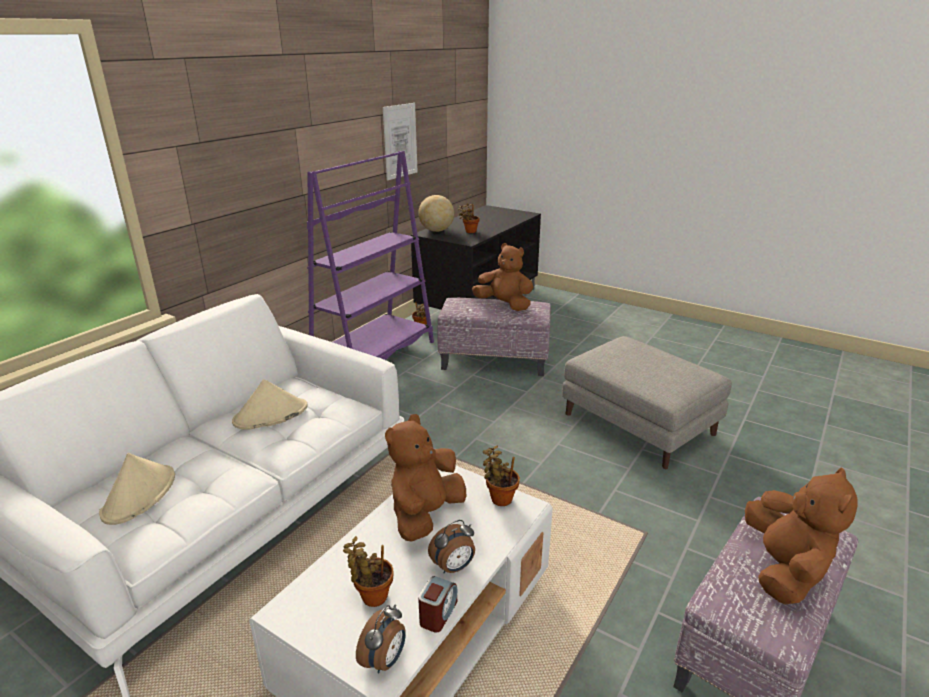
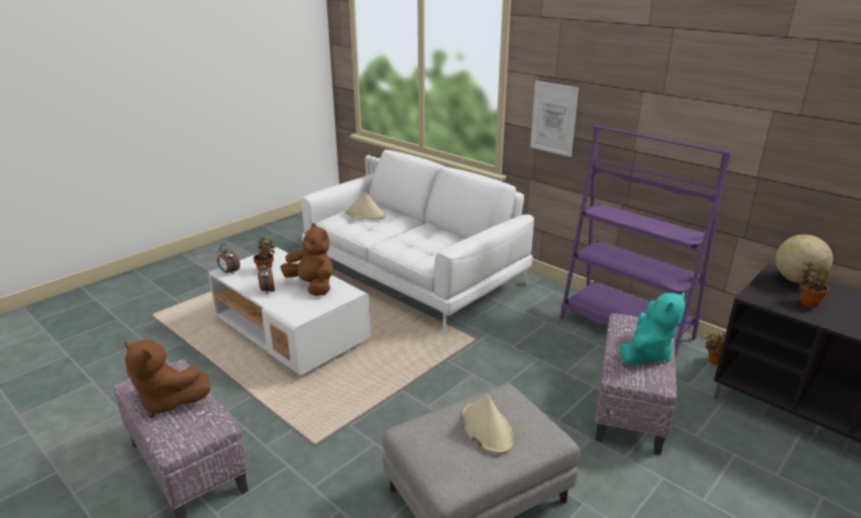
camera: 100 degrees right, 0 degrees up
(270, 415) = (427, 237): beige hat -> beige hat (486, 428)
(400, 141) = (798, 151): picture -> picture (553, 118)
(438, 613) = (242, 285): alarm clock -> none
(499, 498) = (311, 310): potted plant -> none
(504, 305) = (646, 354): brown plush toy -> turquoise plush toy

